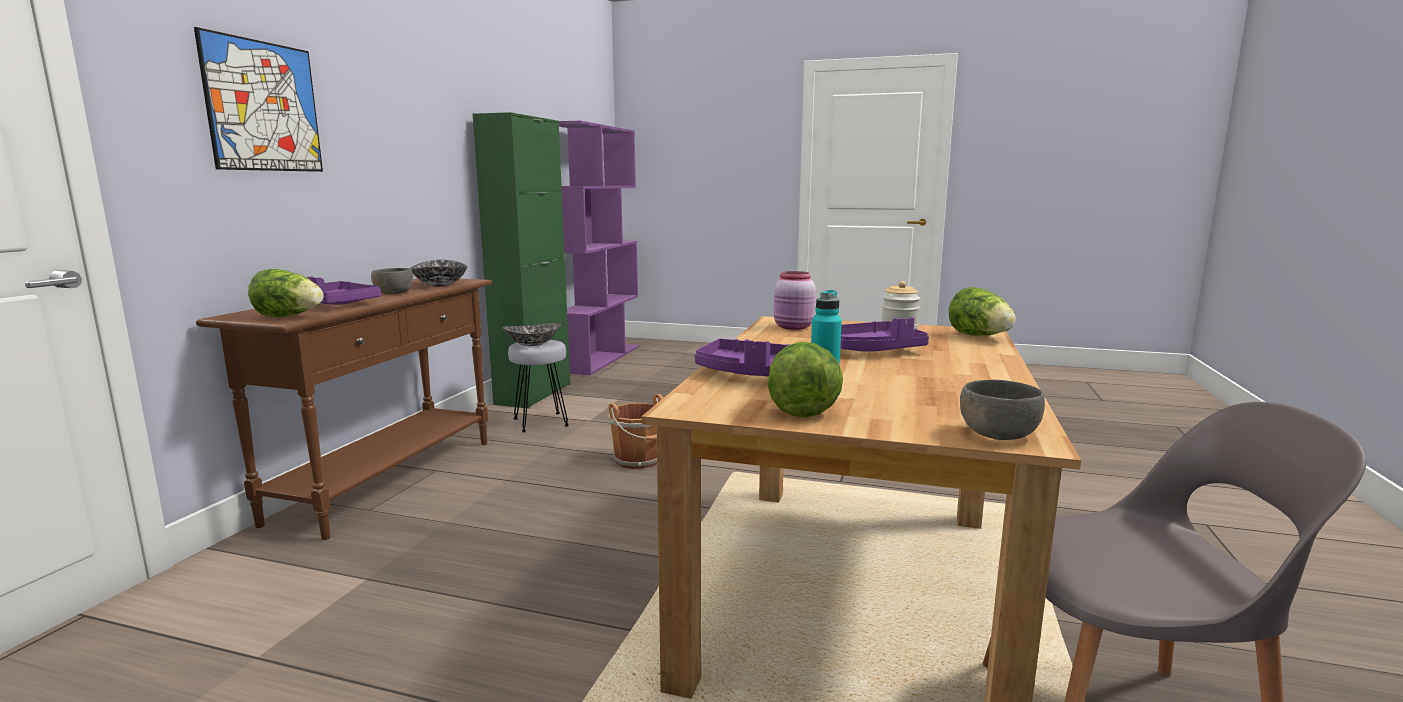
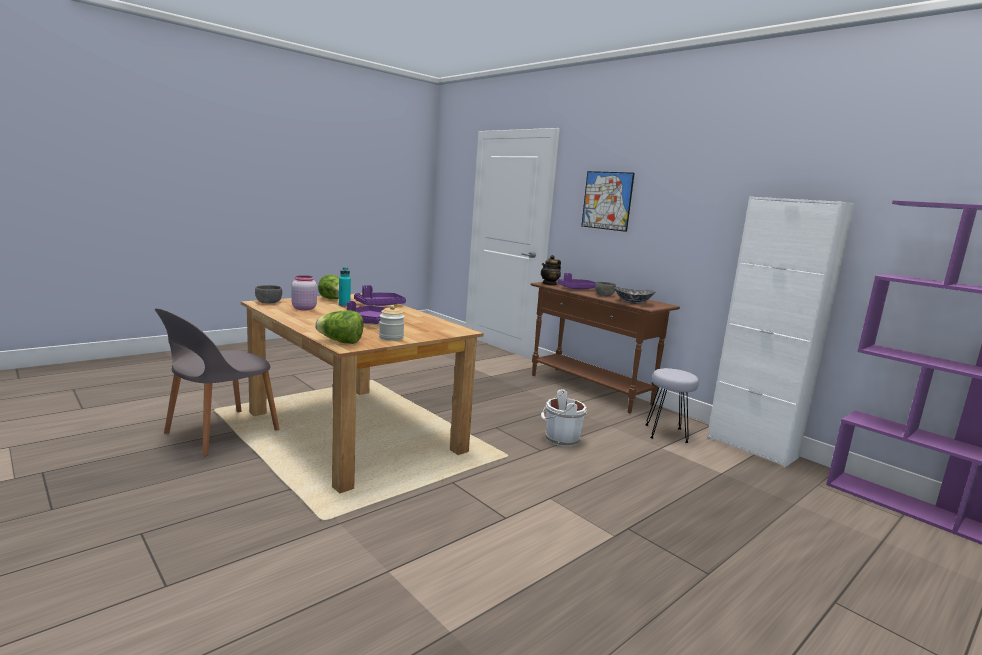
camera: 120 degrees right, 0 degrees up
(289, 316) = (550, 284): lettuce -> teapot
(532, 344) = (674, 372): bowl -> none
(533, 394) = (751, 447): green cabinet -> white cabinet
(639, 460) = (560, 439): brown bucket -> white bucket
(794, 327) = (439, 327): pink jar -> pink jar (303, 308)

